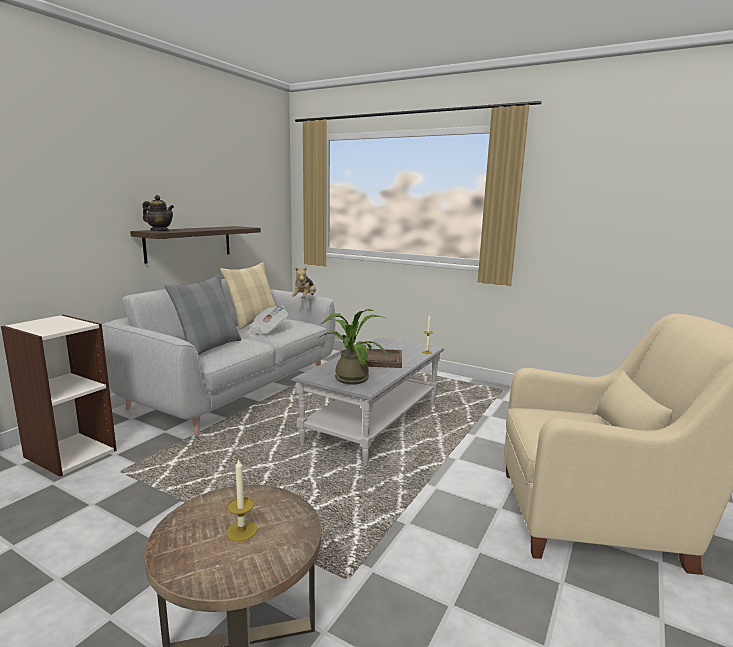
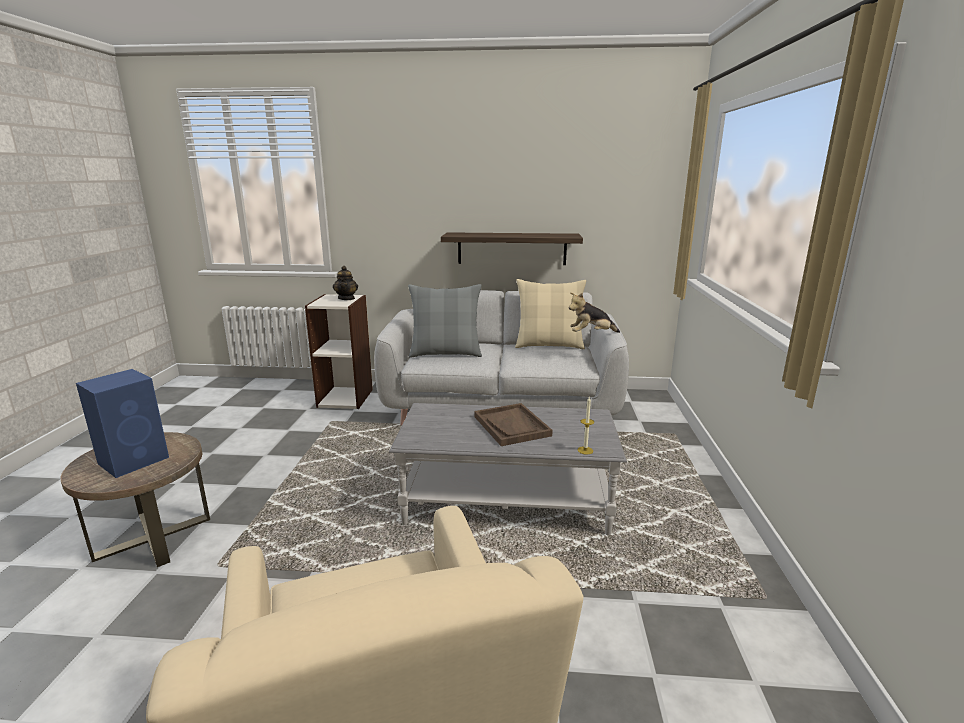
camera: 65 degrees right, 5 degrees up
(160, 231) = (456, 235): teapot -> teapot (346, 298)
(241, 531) = (135, 460): candle -> blue speaker
(267, 331) = (526, 357): newspaper -> none
(350, 377) = (438, 426): potted plant -> none

